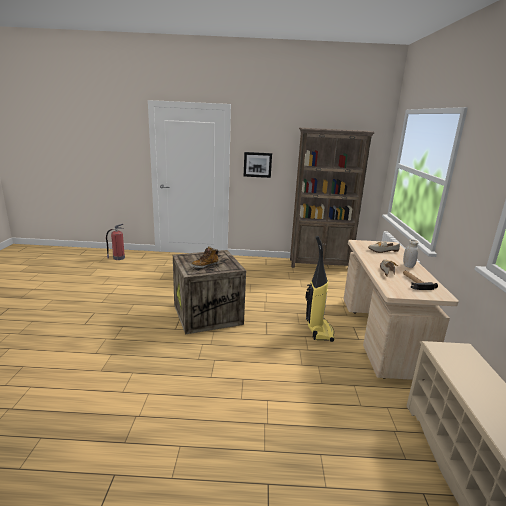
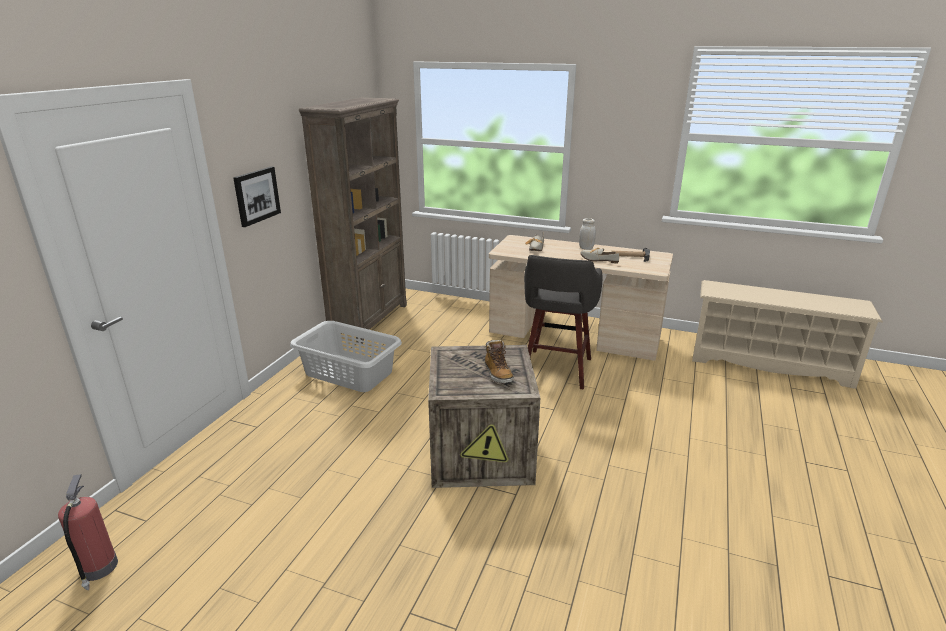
camera: 70 degrees left, 5 degrees up
(260, 270) = (349, 372): none -> grey laundry basket
(318, 331) = (556, 370): vacuum cleaner -> grey stool

